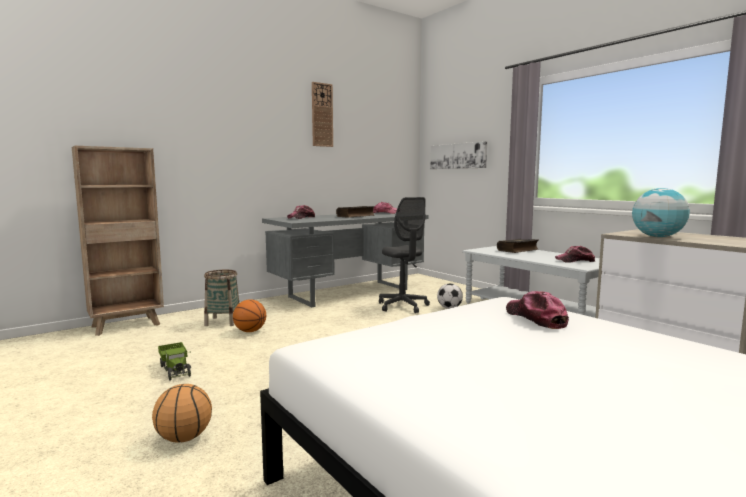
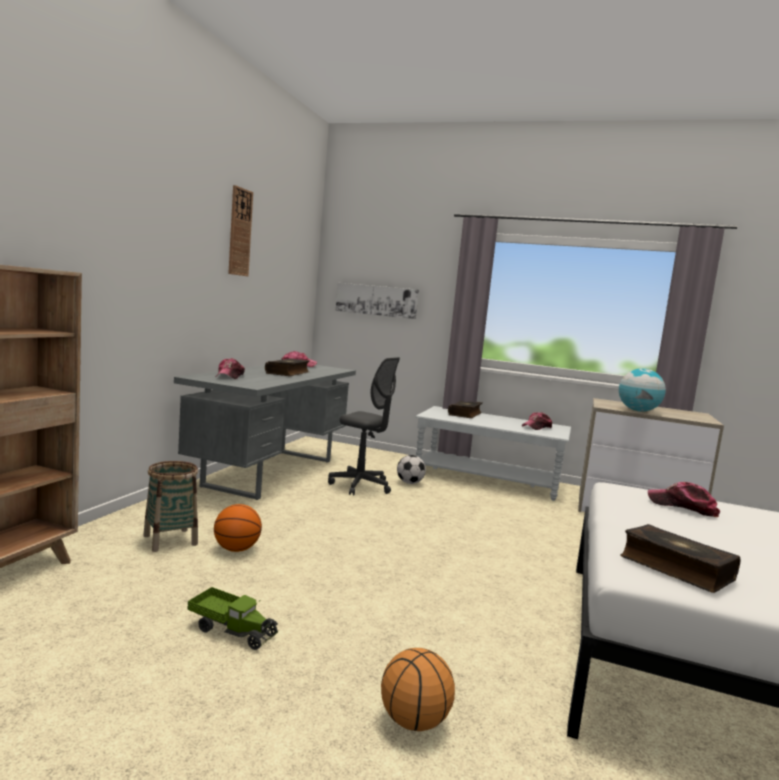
camera: 35 degrees left, 0 degrees up
(366, 349) = (675, 568): none -> book

